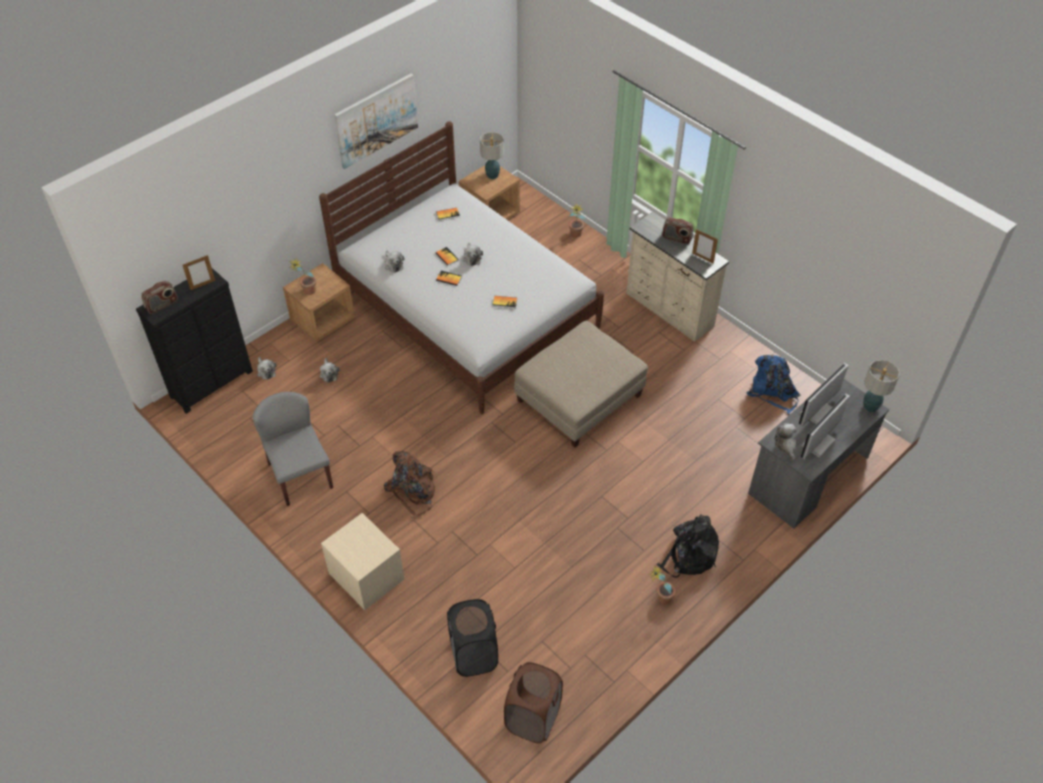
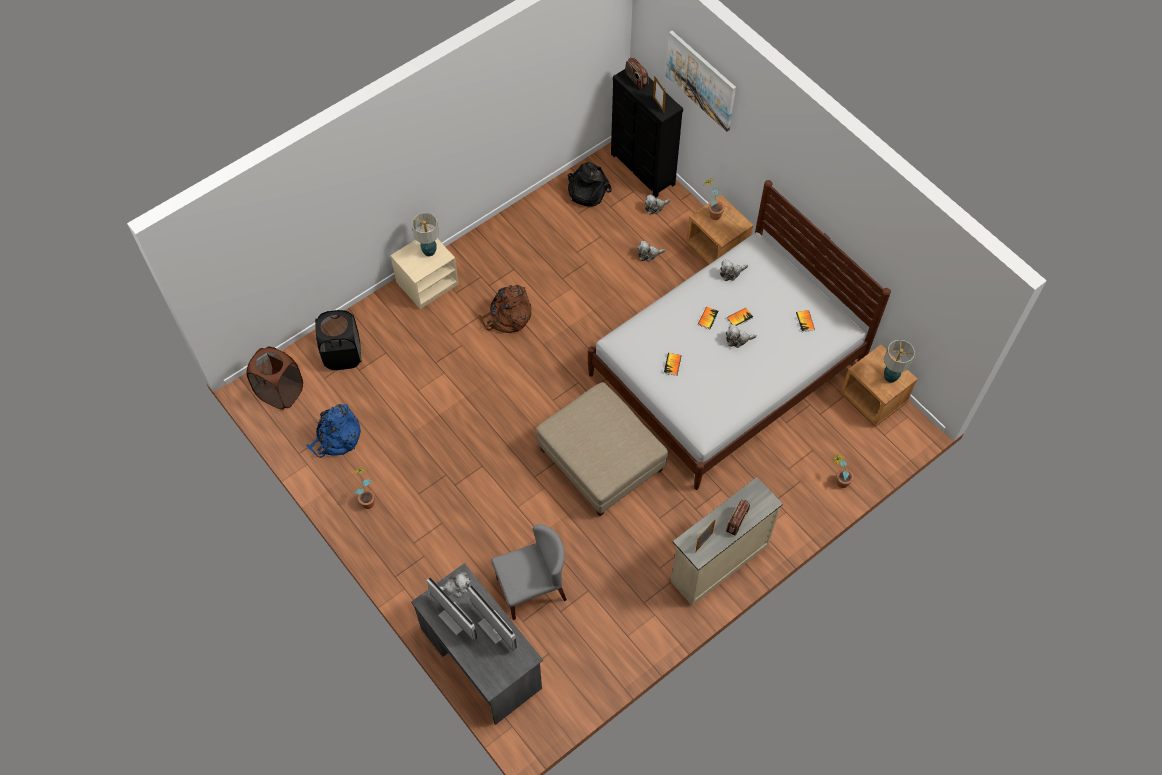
camera: 95 degrees right, 10 degrees up
(300, 475) = (535, 236): grey chair -> grey chair (532, 588)
(376, 120) = (838, 201): picture -> picture (701, 80)
(688, 556) = (406, 530): black backpack -> black backpack (586, 191)
(772, 392) = (593, 648): blue backpack -> blue backpack (336, 438)
(870, 407) = (493, 682): table lamp -> table lamp (429, 251)

